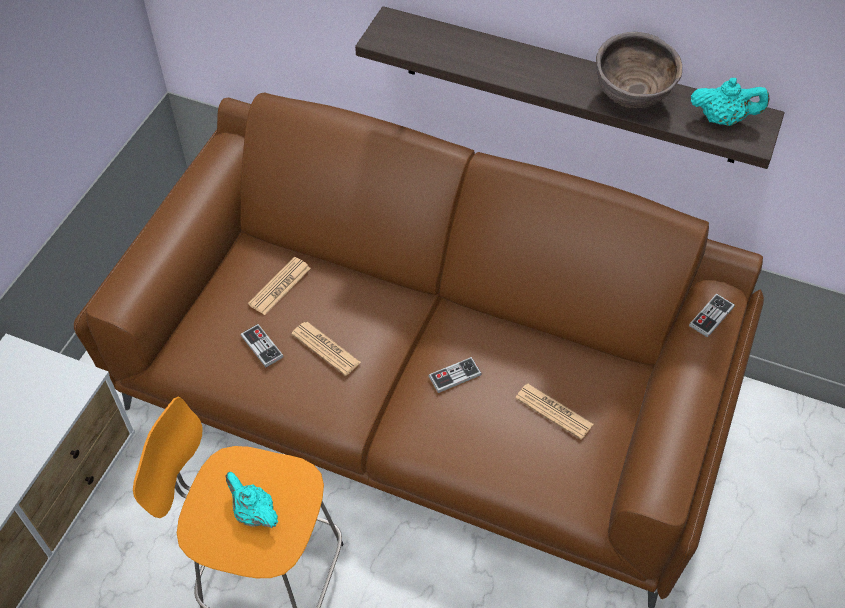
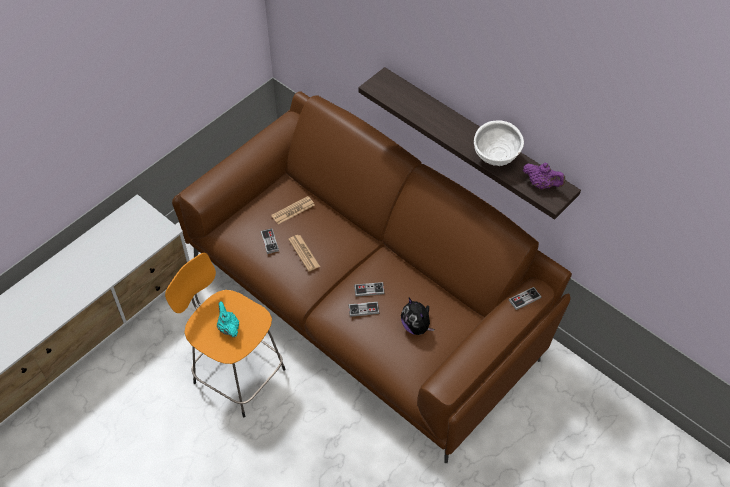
camera: 20 degrees right, 0 degrees up
(460, 410) = (363, 309): none -> game controller
(554, 411) = (416, 326): newspaper -> plush toy
(630, 99) = (495, 159): brown bowl -> white bowl
(723, 119) = (541, 184): turquoise teapot -> purple teapot

